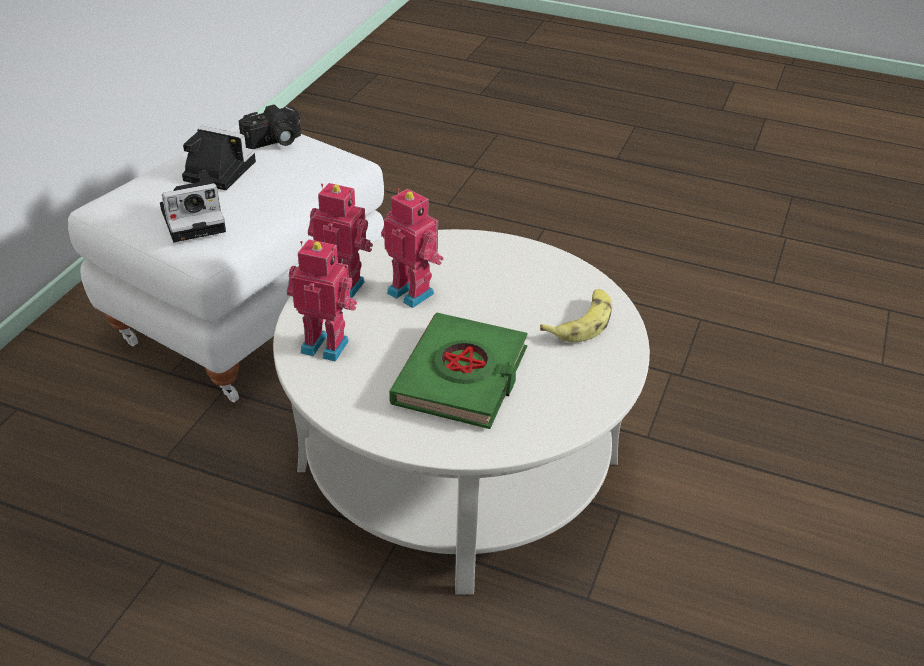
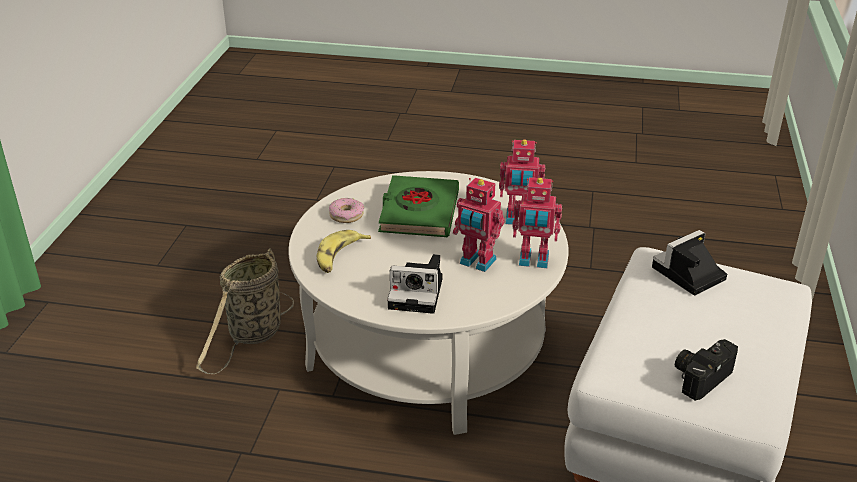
camera: 170 degrees right, 5 degrees down
(216, 171) = (720, 327): camera -> camera (418, 293)
(568, 388) = (346, 215): none -> donut
(691, 519) = (253, 335): none -> basket

